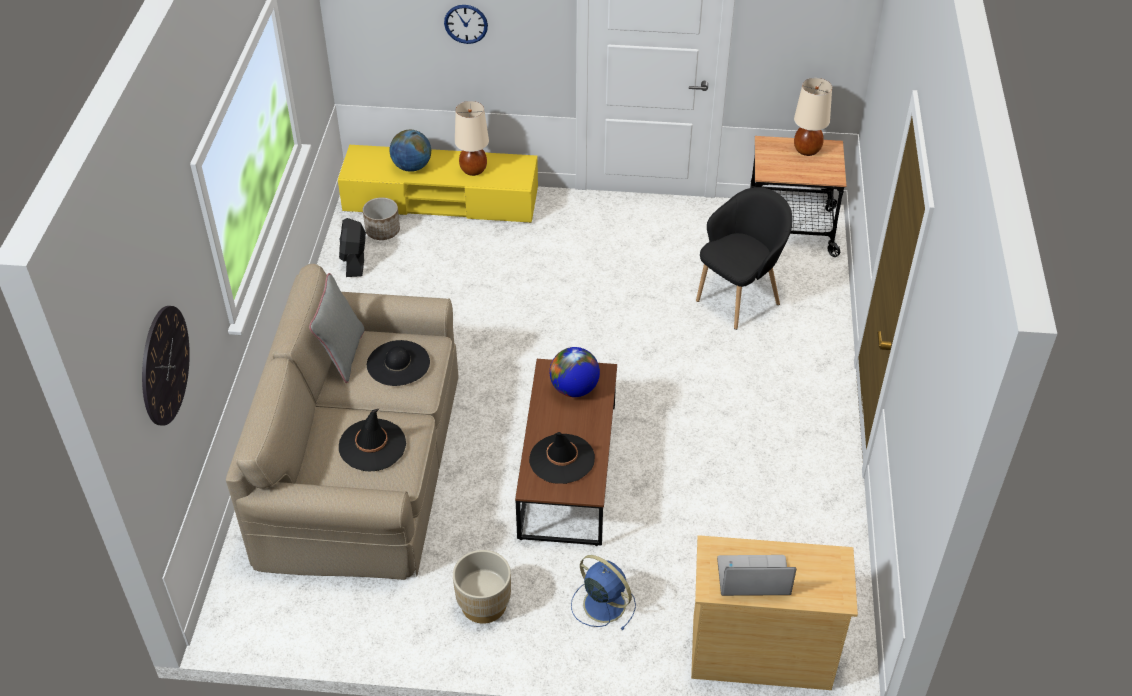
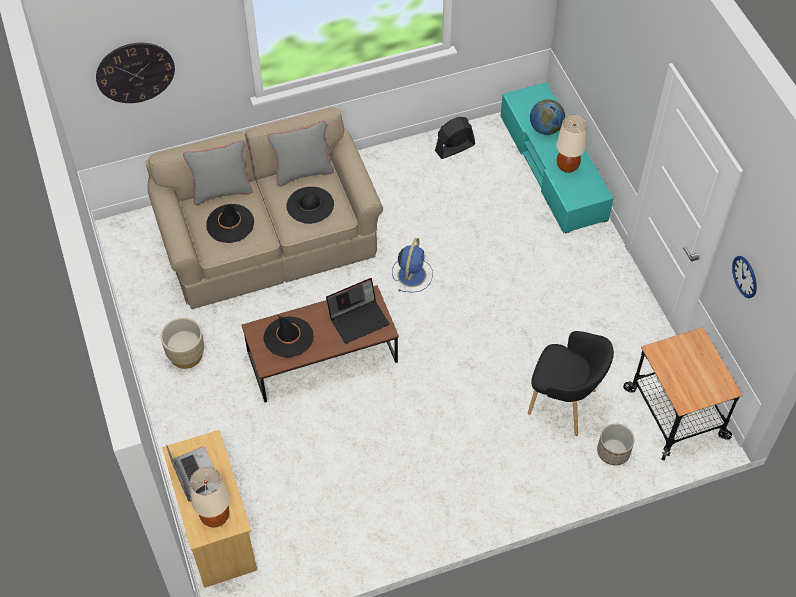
camera: 65 degrees right, 10 degrees up
(312, 439) = (221, 191): none -> grey pillow
(383, 231) = (496, 149): planter -> planter (613, 452)
(441, 200) = (552, 168): yellow tv stand -> turquoise tv stand
(466, 24) = (609, 66): wall clock -> wall clock (745, 276)
(574, 389) = (359, 319): globe -> laptop
(602, 603) = (216, 422): blue fan -> blue fan (412, 274)
(806, 150) = (708, 371): beige table lamp -> beige table lamp (215, 516)

